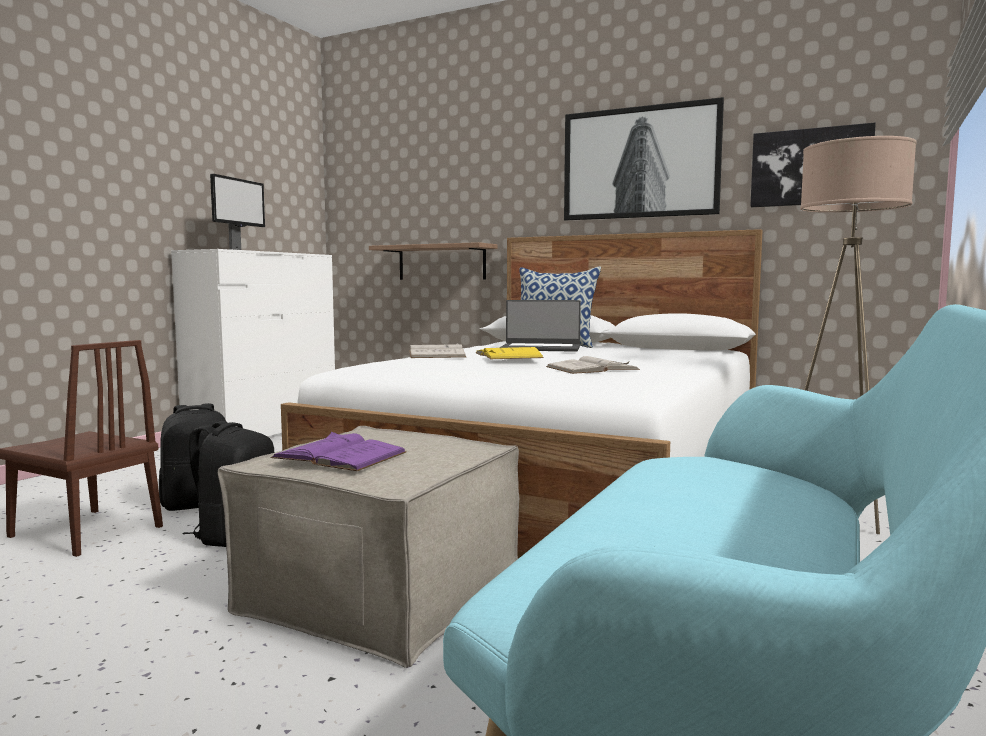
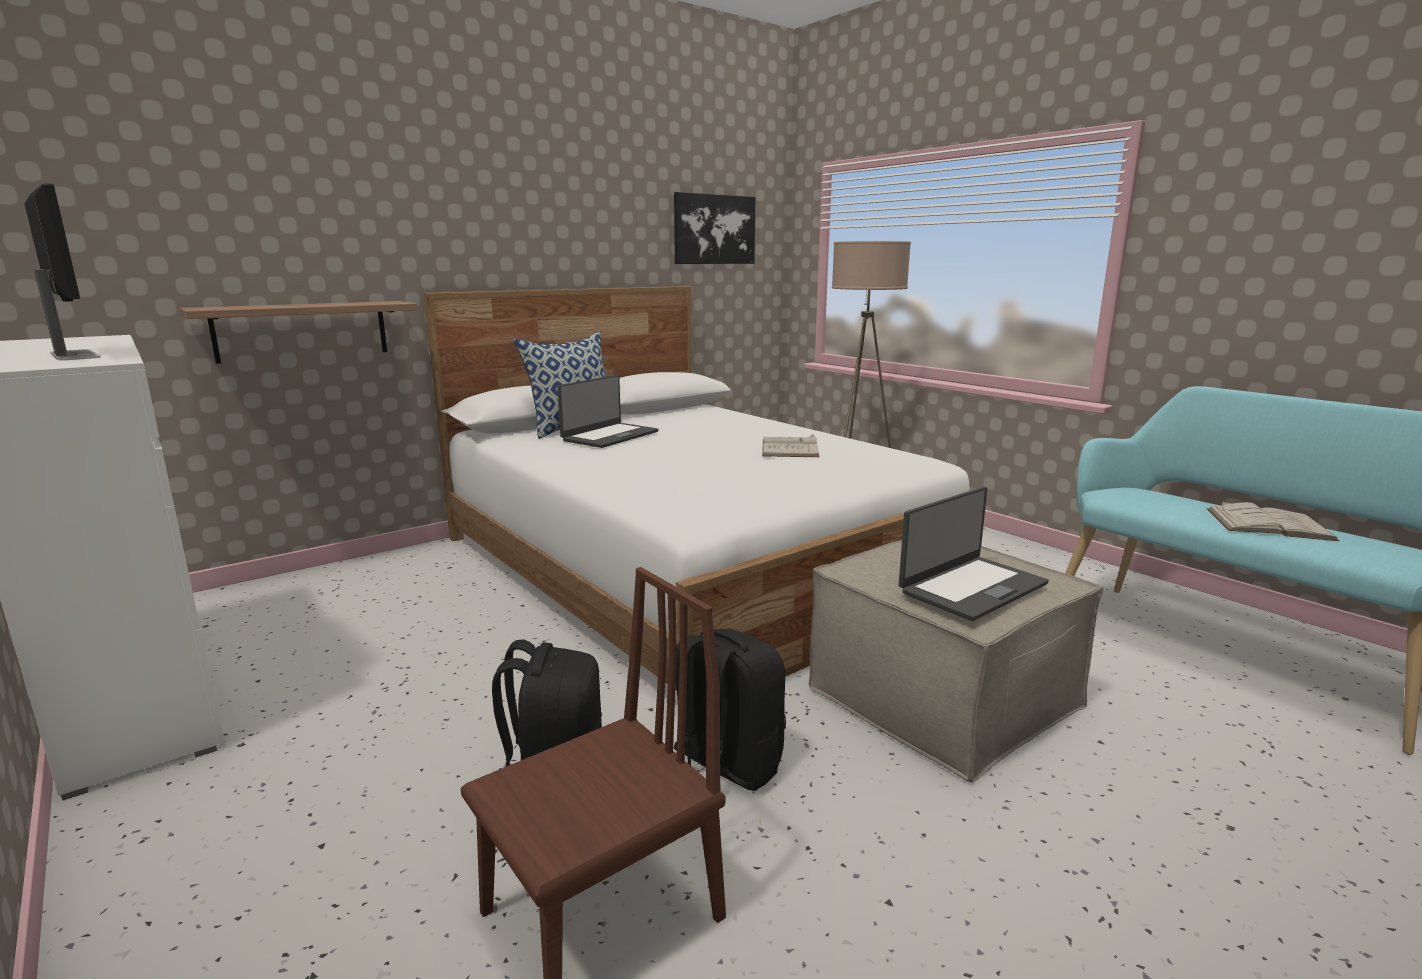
camera: 65 degrees left, 10 degrees up
(340, 455) = (971, 587): purple book -> laptop
(436, 354) = (665, 470): white book -> white book (1268, 524)
(508, 355) = (696, 453): yellow book -> none
(640, 163) = (575, 207): picture -> none

